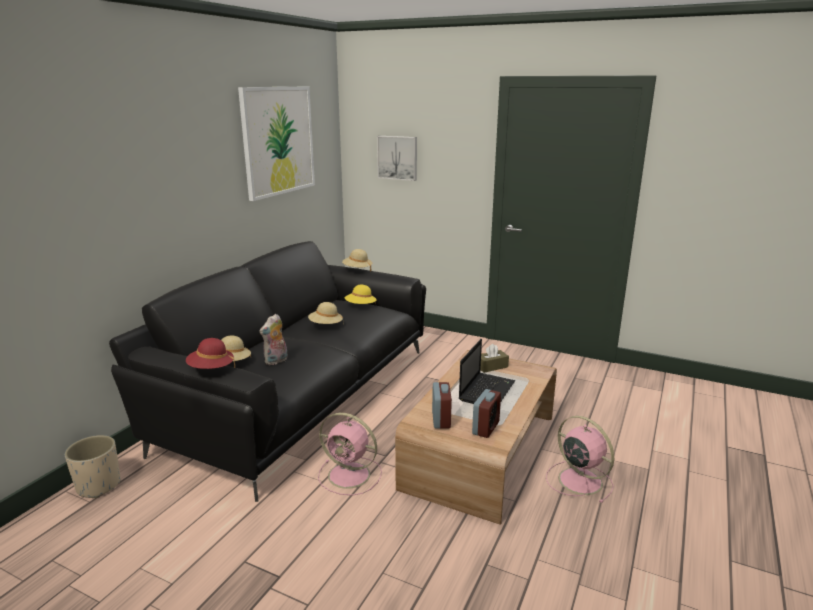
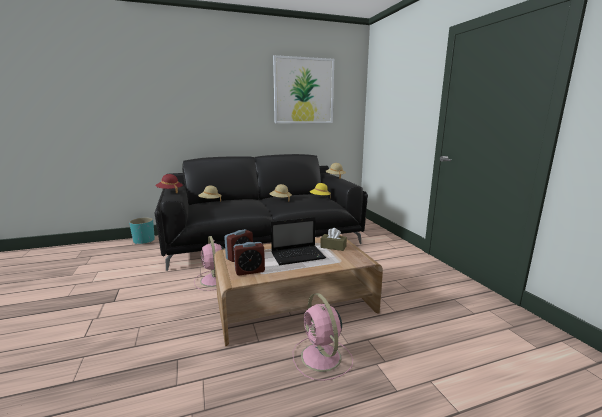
camera: 45 degrees right, 5 degrees down
(99, 485) = (144, 241): beige planter -> turquoise planter
(276, 361) = (224, 205): plush toy -> none
(398, 157) = (389, 106): picture -> none
(578, 480) = (322, 358): pink fan -> pink fan turned 150 degrees clockwise

